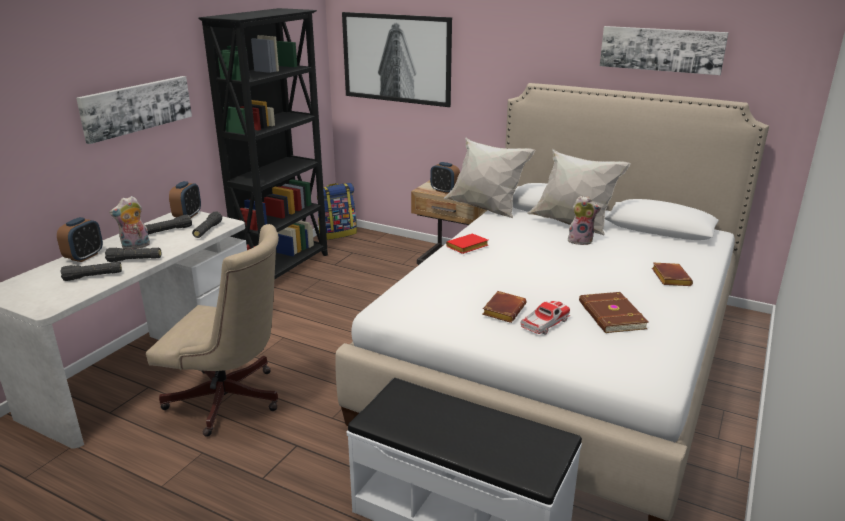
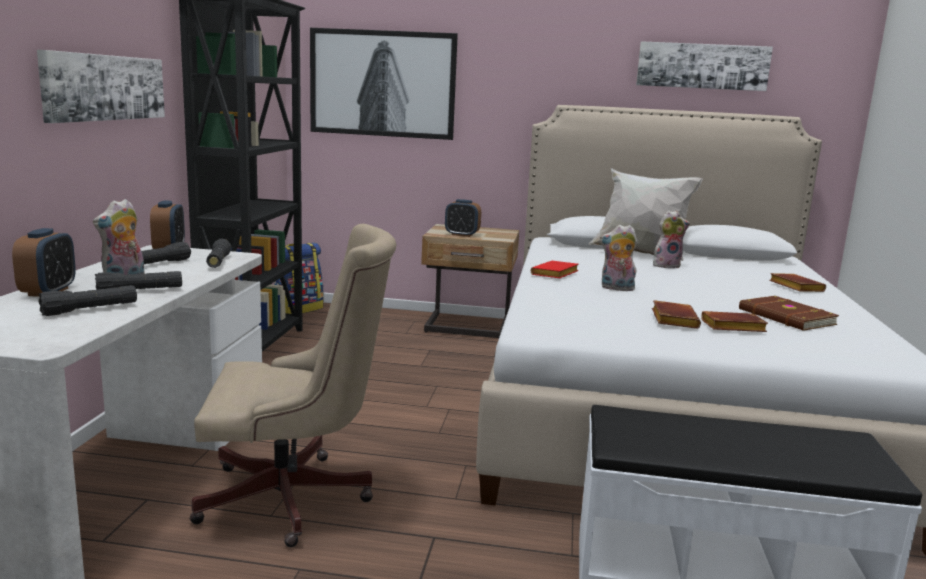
camera: 20 degrees left, 10 degrees down
(486, 209) = (531, 246): white pillow -> none
(499, 268) = (616, 288): none -> plush toy
(544, 323) = (731, 328): toy car -> brown book

